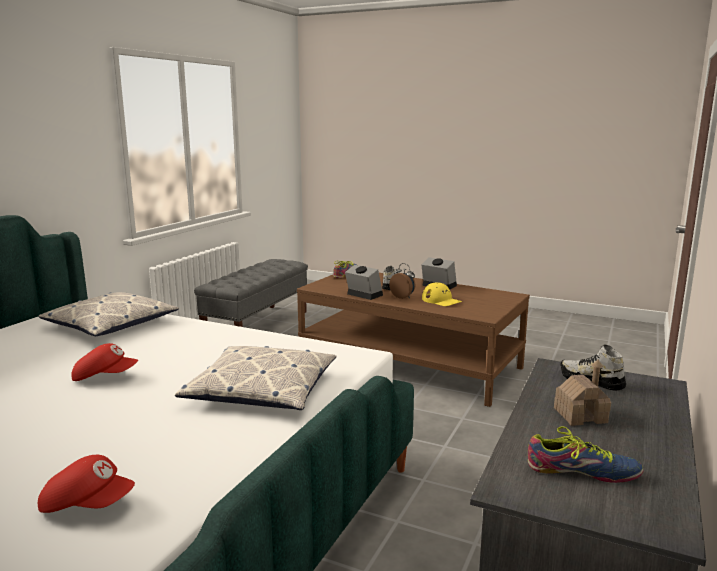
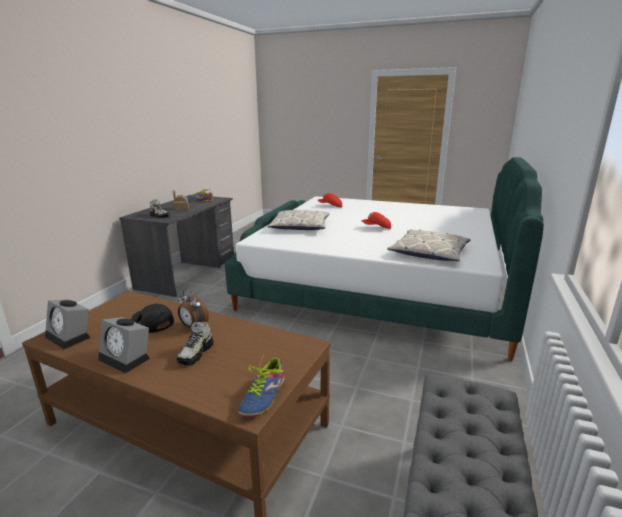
camera: 175 degrees right, 5 degrees up
(363, 295) = (241, 329): alarm clock -> alarm clock (70, 336)
(441, 300) = (152, 321): yellow cap -> black cap

